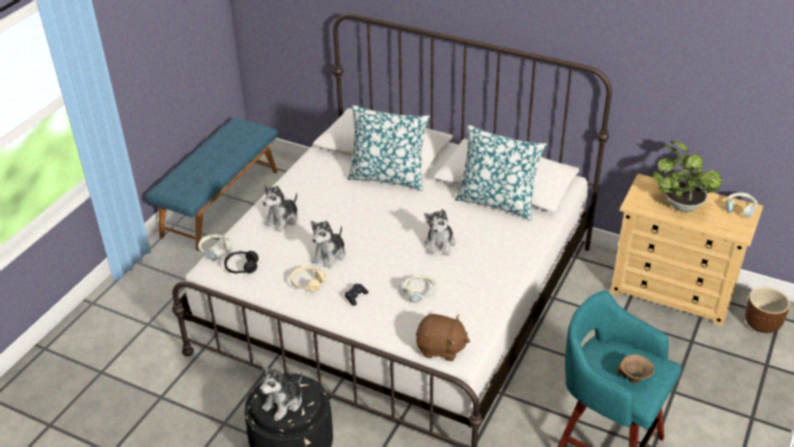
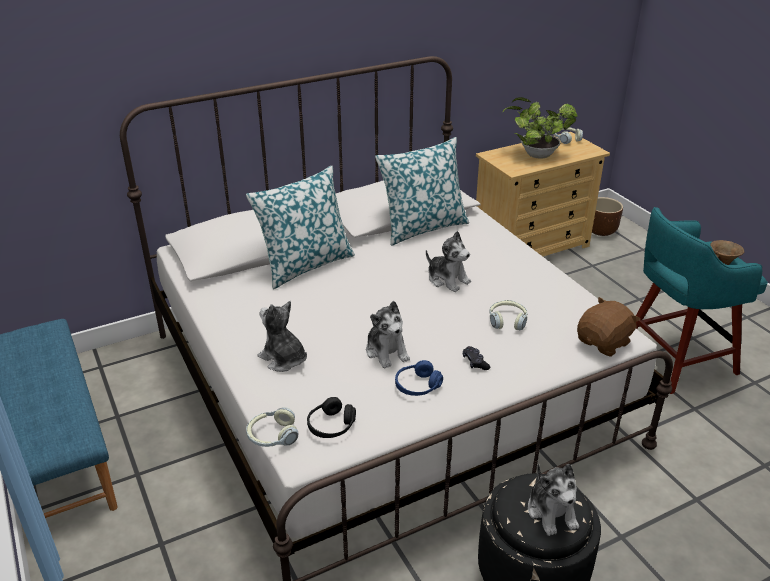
camera: 55 degrees left, 5 degrees down
(283, 220) = (283, 359): plush toy -> plush toy turned 150 degrees clockwise
(308, 283) = (417, 386): beige headphones -> blue headphones

